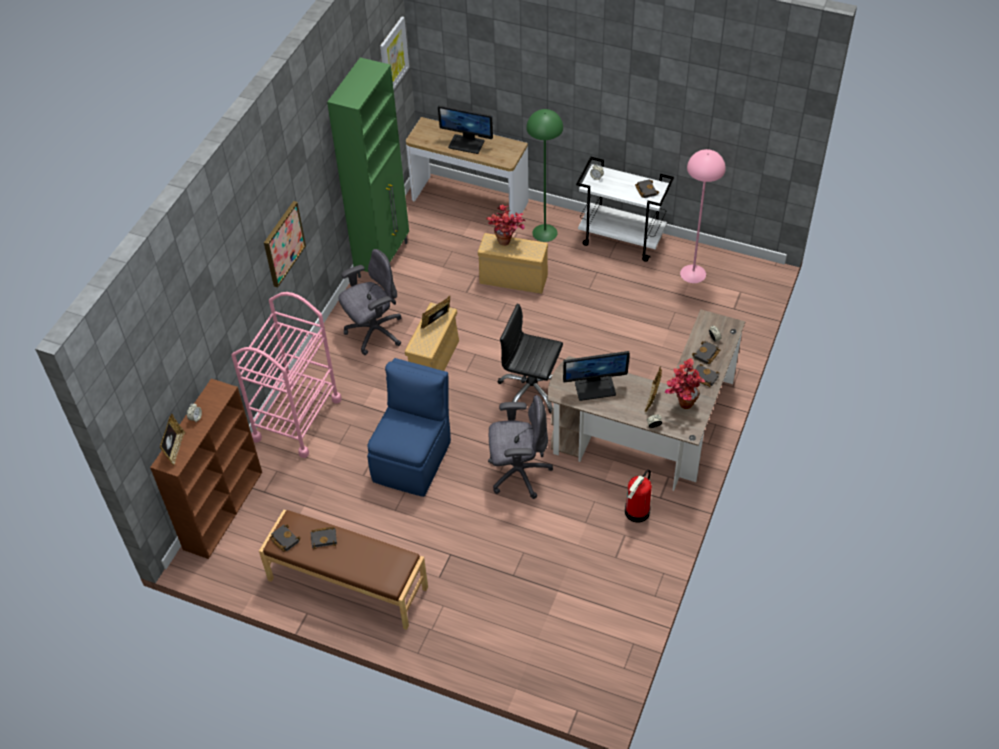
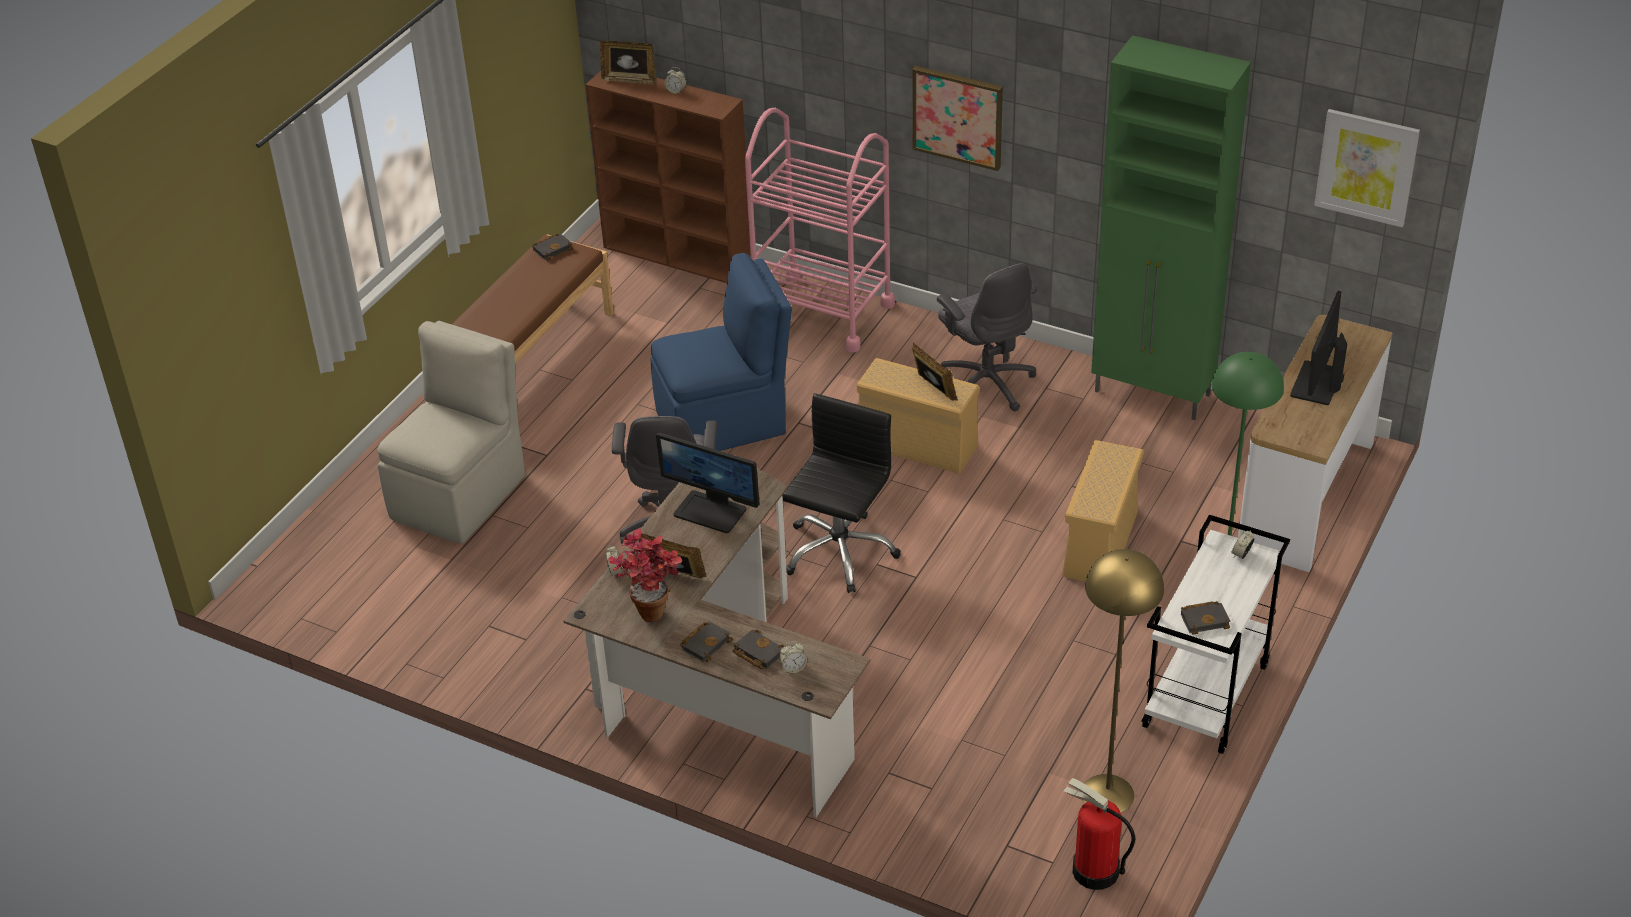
camera: 95 degrees right, 10 degrees down
(324, 538) = (543, 280): black book -> none
(413, 459) = (724, 422): blue chair -> blue chair turned 45 degrees counterclockwise
(494, 598) = (461, 495): none -> beige chair
(508, 243) = (1113, 475): potted plant -> none
(595, 388) = (711, 511): monitor -> monitor turned 60 degrees counterclockwise
(637, 512) = (565, 658): fire extinguisher -> fire extinguisher (1094, 871)
(693, 273) = (1107, 794): pink floor lamp -> yellow floor lamp

